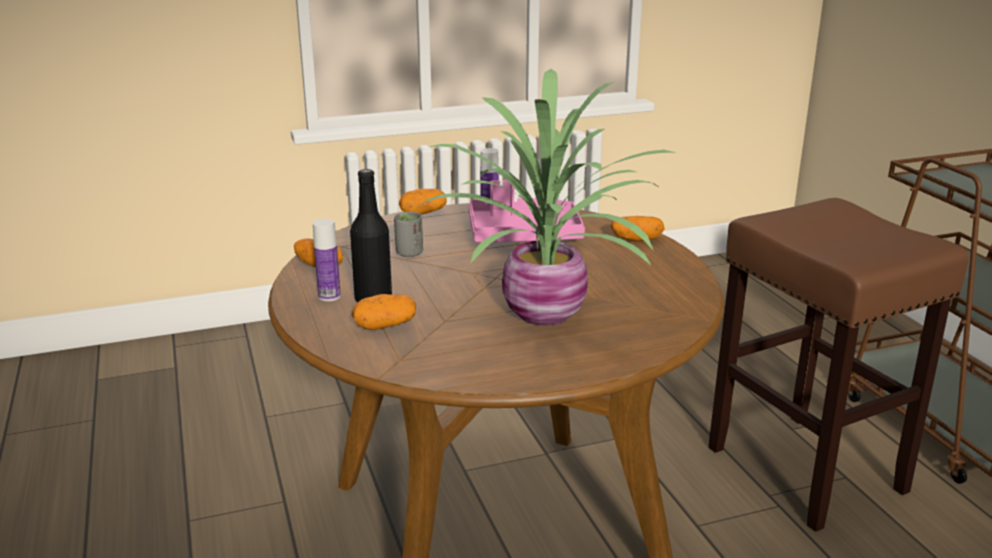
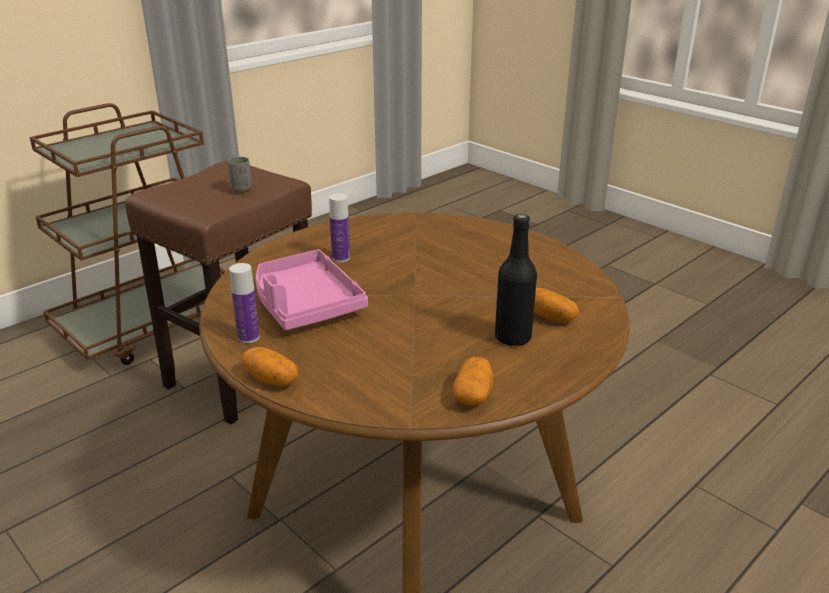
camera: 115 degrees left, 5 degrees up
(329, 296) = (530, 362): bottle -> bottle (341, 258)
(409, 253) = (396, 352): grey cup -> grey cup (241, 188)
(549, 313) = (459, 261): potted plant -> none
(636, 239) = (282, 253): potato -> none

